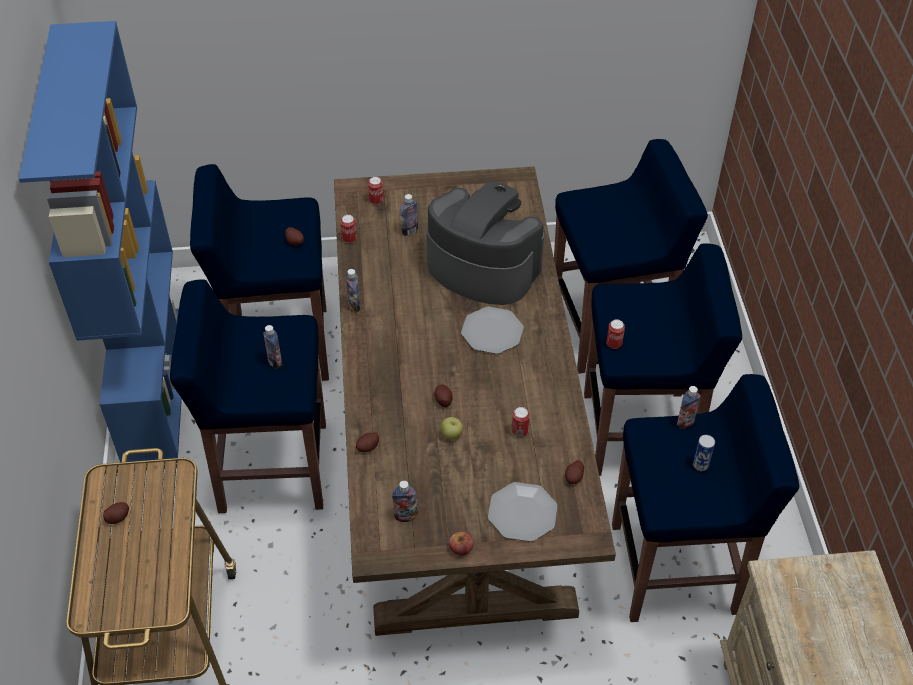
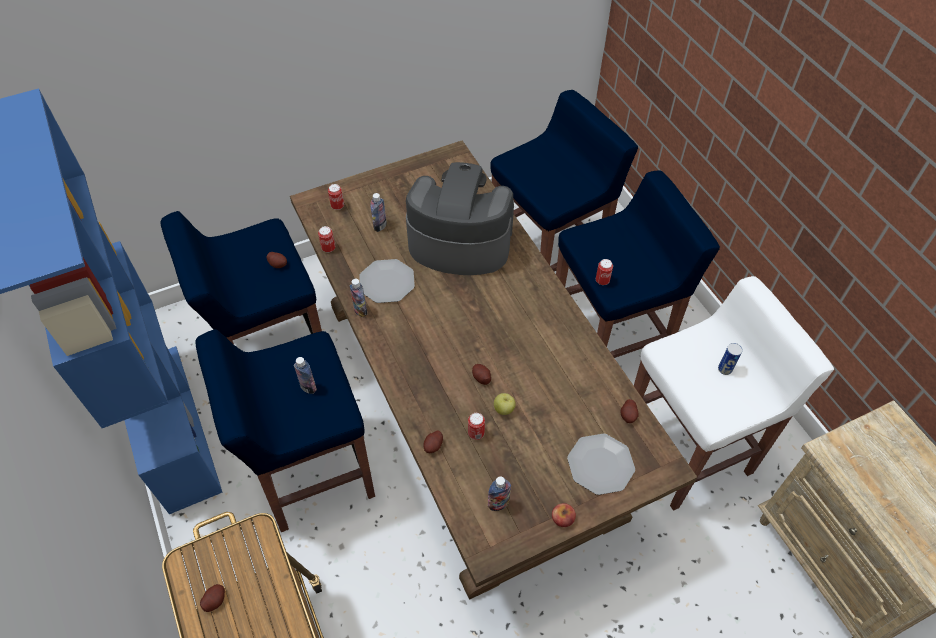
camera: 20 degrees left, 5 degrees up
(492, 331) = (495, 299): plate -> plate (387, 282)
(519, 431) = (562, 387): can -> can (476, 433)
(677, 569) = (688, 450): blue stool -> white stool
(685, 422) = (693, 334): bottle -> none

